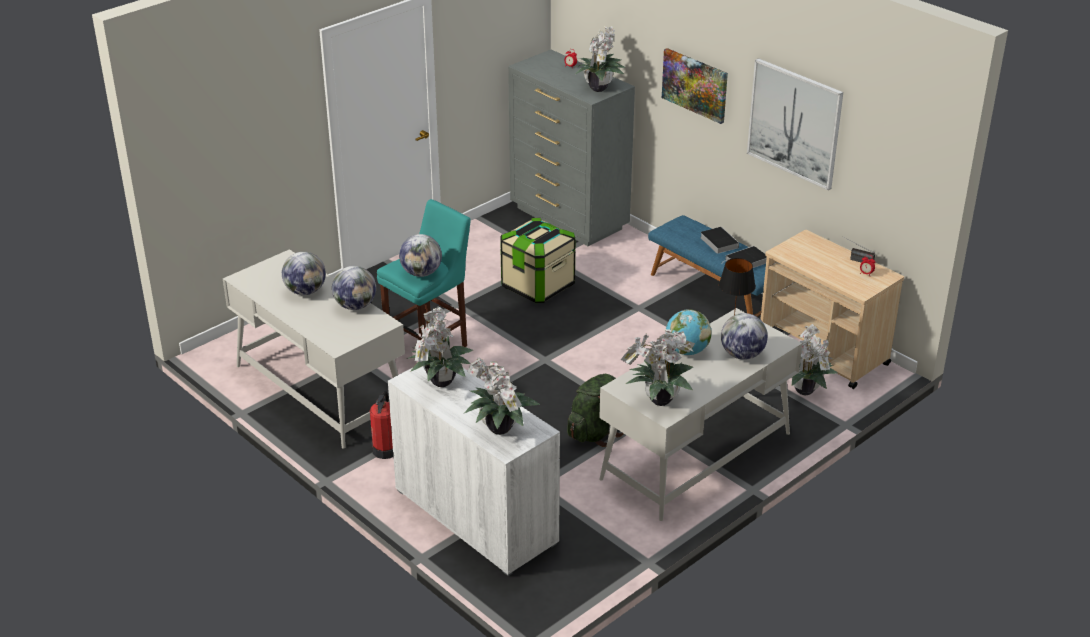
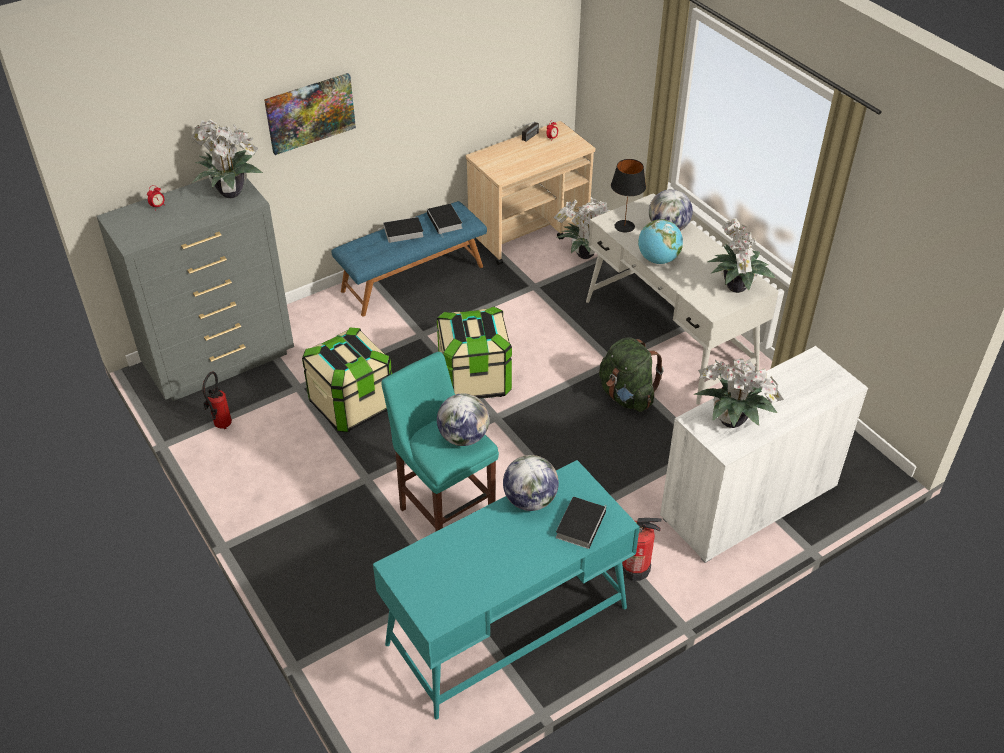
camera: 80 degrees left, 10 degrees up
(305, 291) = (485, 549): globe -> none
(320, 388) = (506, 625): white desk -> turquoise desk
(334, 330) = (581, 523): none -> book
(496, 232) = (221, 426): none -> fire extinguisher
(500, 431) = (816, 385): potted plant -> none
(589, 343) = (474, 379): none -> storage box
(794, 123) = (432, 68): picture -> none

